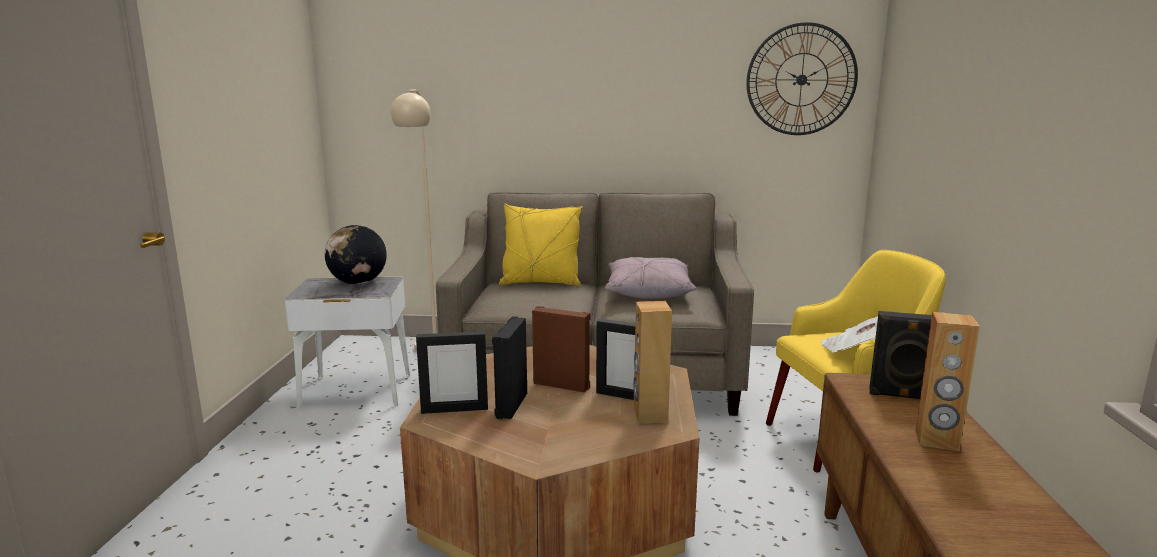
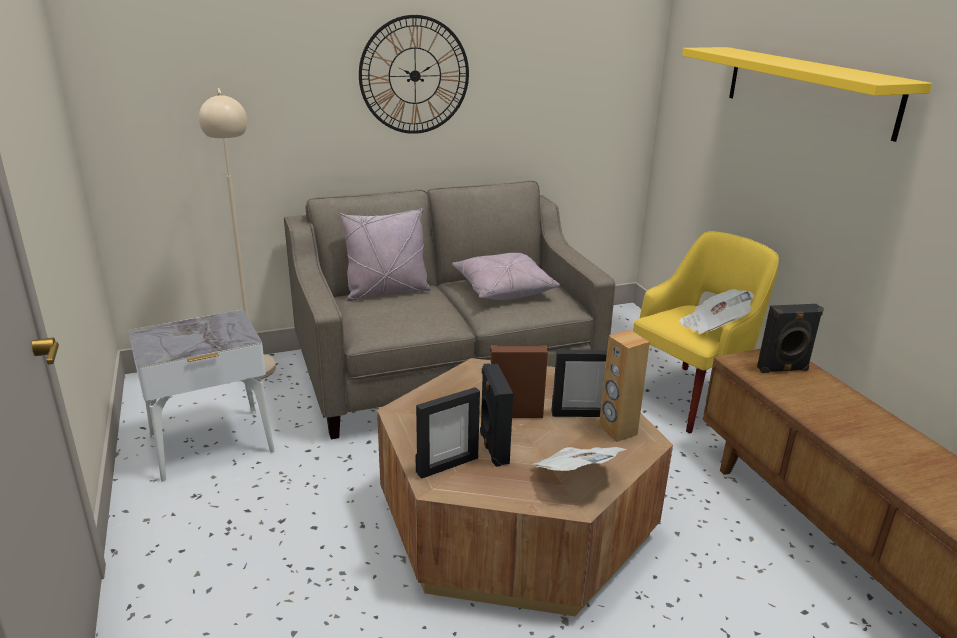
camera: 25 degrees left, 10 degrees up
(358, 283) = (201, 327): globe -> none
(540, 283) = (387, 292): yellow pillow -> purple pillow
(564, 441) = (576, 476): none -> newspaper
(801, 79) = (601, 60): wall clock -> wall clock (414, 75)
(937, 440) = (837, 408): brown speaker -> none
(979, 78) = (808, 89): none -> yellow shelf

